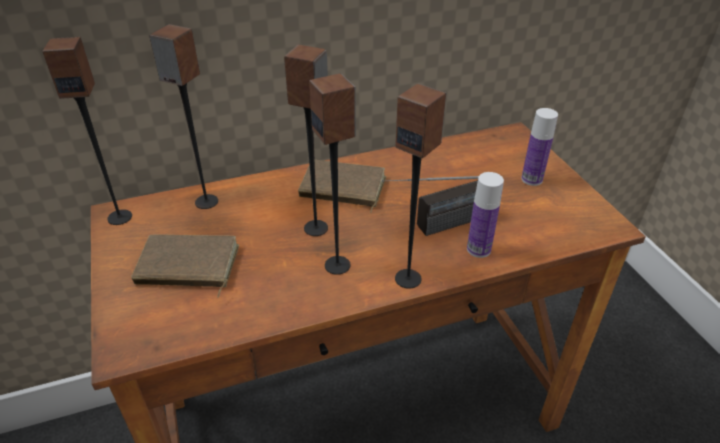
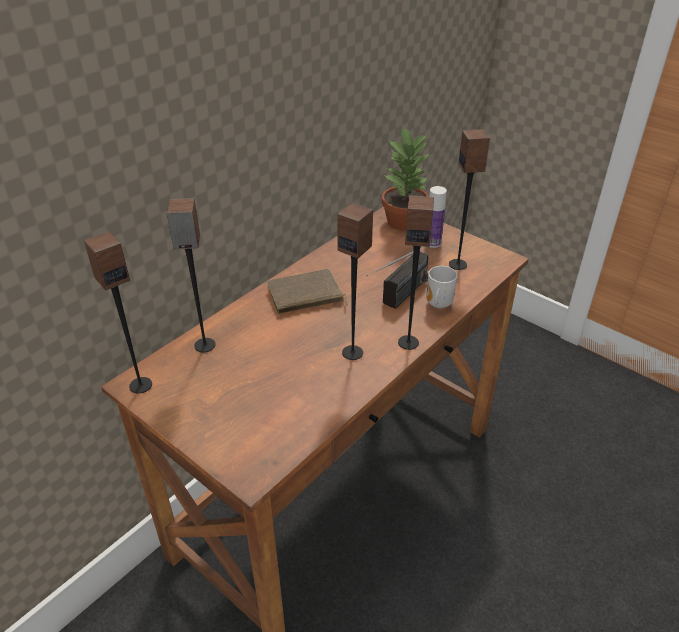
camera: 30 degrees left, 0 degrees up
(187, 267) = (240, 399): brown book -> none
(316, 228) = (313, 332): speaker -> speaker (458, 264)
(478, 249) = (437, 305): bottle -> mug
(517, 147) = (404, 221): none -> potted plant

